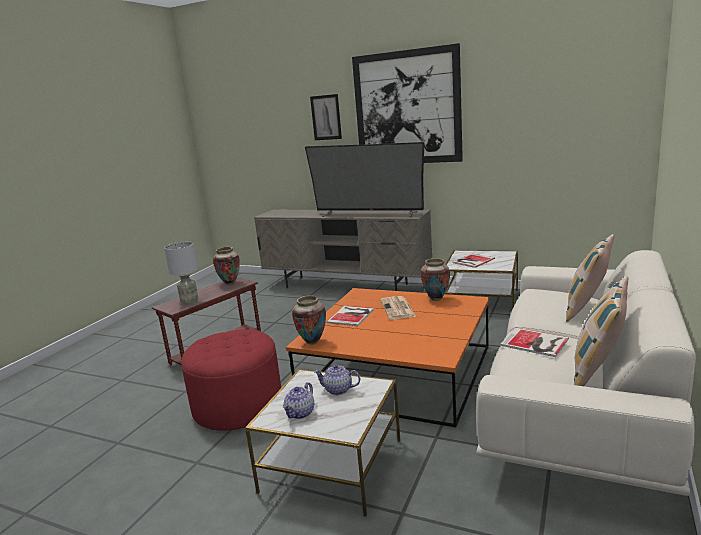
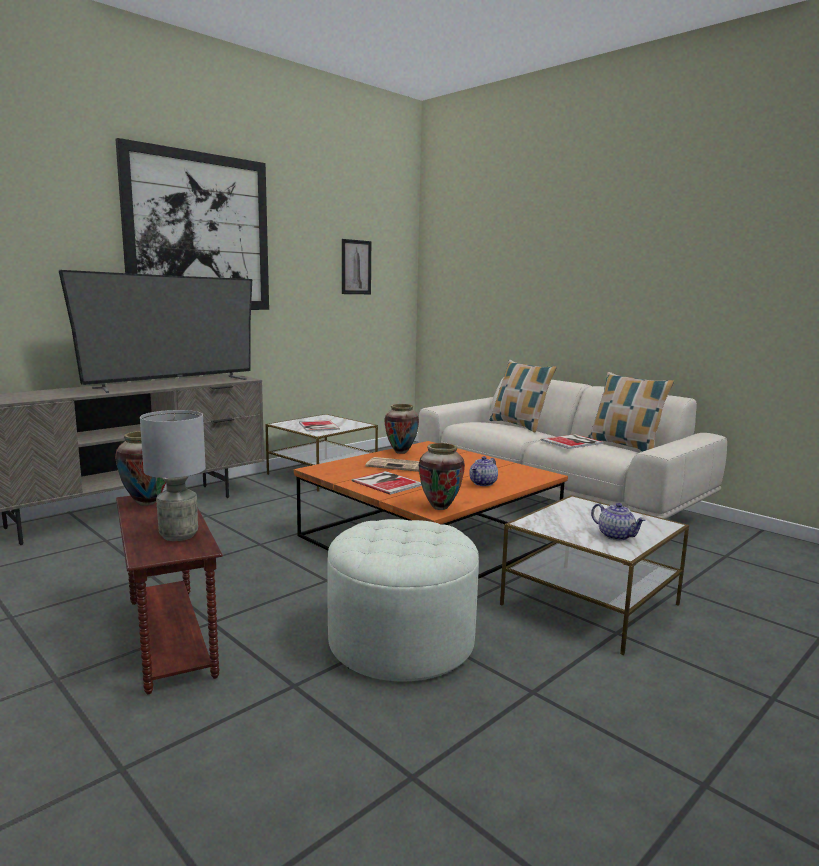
camera: 70 degrees left, 5 degrees down
(238, 405) = (401, 641): red ottoman -> white ottoman
(326, 117) = (60, 226): picture -> picture (356, 267)
(338, 390) = (576, 516): teapot -> teapot (483, 483)

